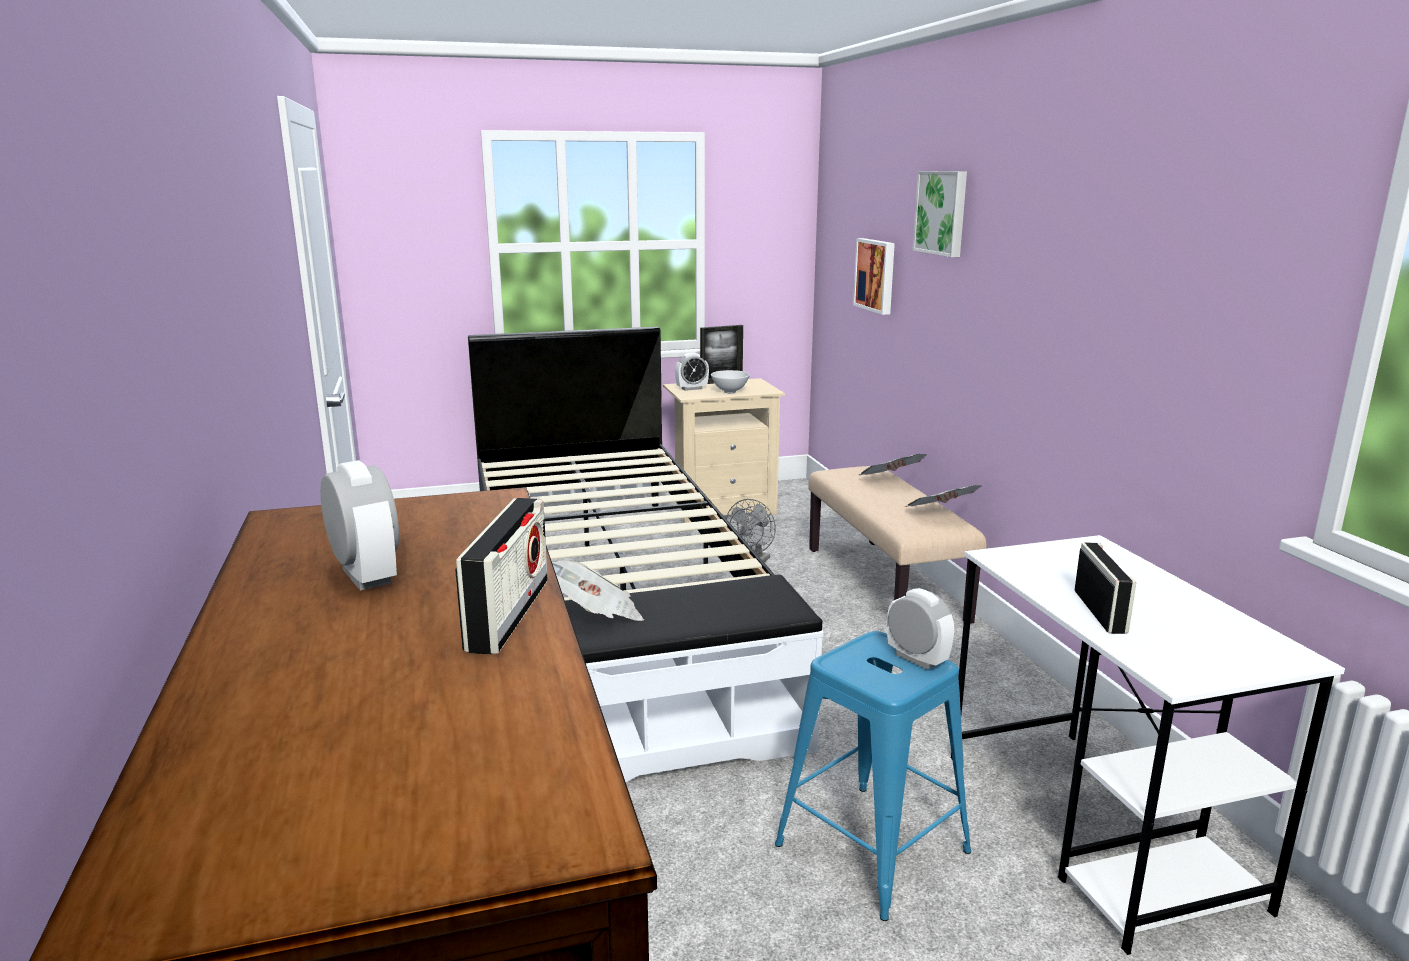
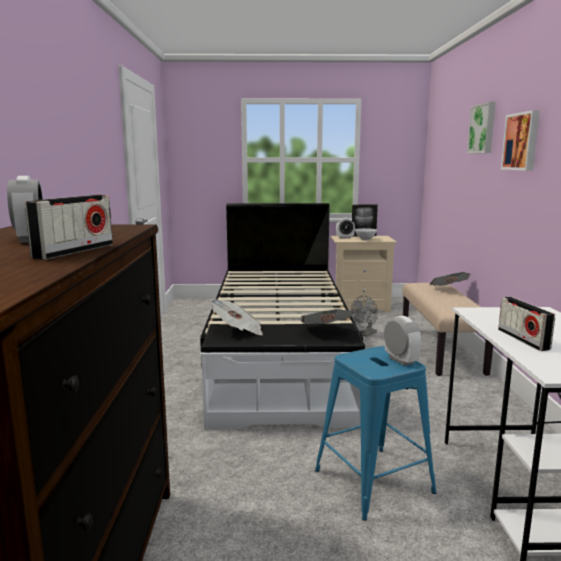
camera: 15 degrees right, 5 degrees down
(876, 275) = (451, 172): picture -> picture (522, 141)
(940, 515) = (471, 306): newspaper -> newspaper (325, 331)
(1100, 611) = (523, 339): radio -> radio turned 150 degrees clockwise

